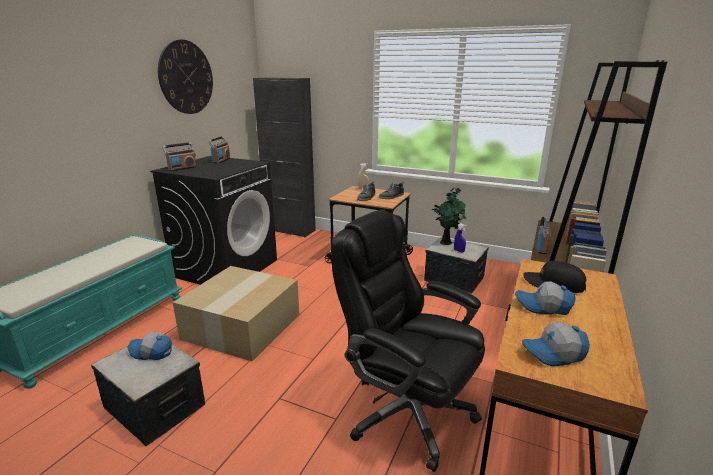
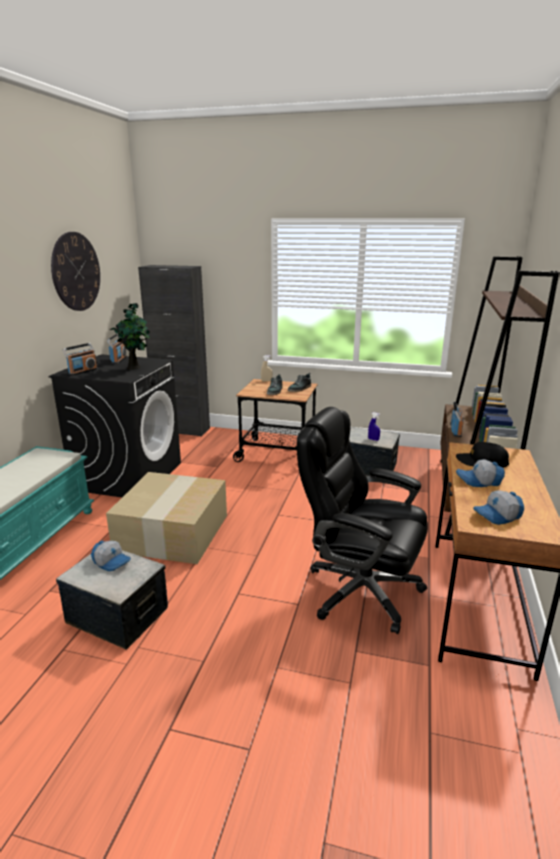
camera: 10 degrees left, 0 degrees up
(151, 352) = (112, 561): cap -> cap turned 150 degrees counterclockwise
(446, 242) = (359, 431): potted plant -> potted plant (135, 367)

